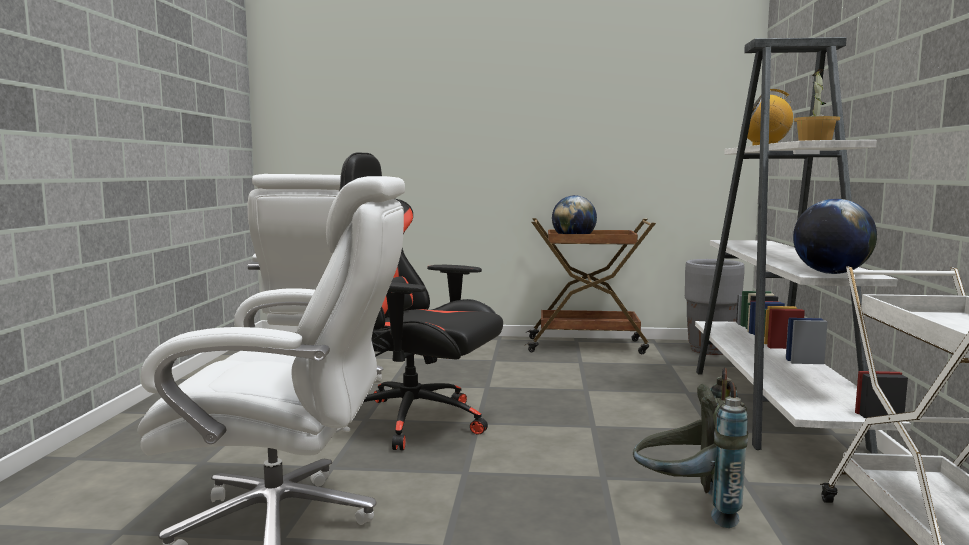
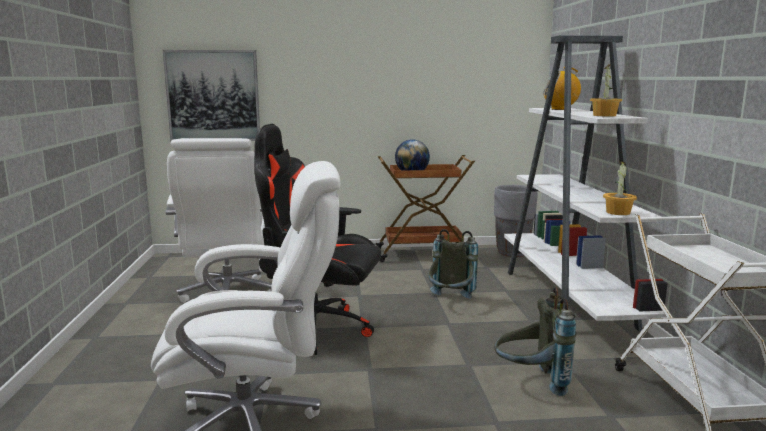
camera: 10 degrees left, 5 degrees up
(336, 143) = (213, 96): none -> picture
(605, 401) = (450, 302): none -> grey backpack
(831, 273) = (618, 212): globe -> potted plant

